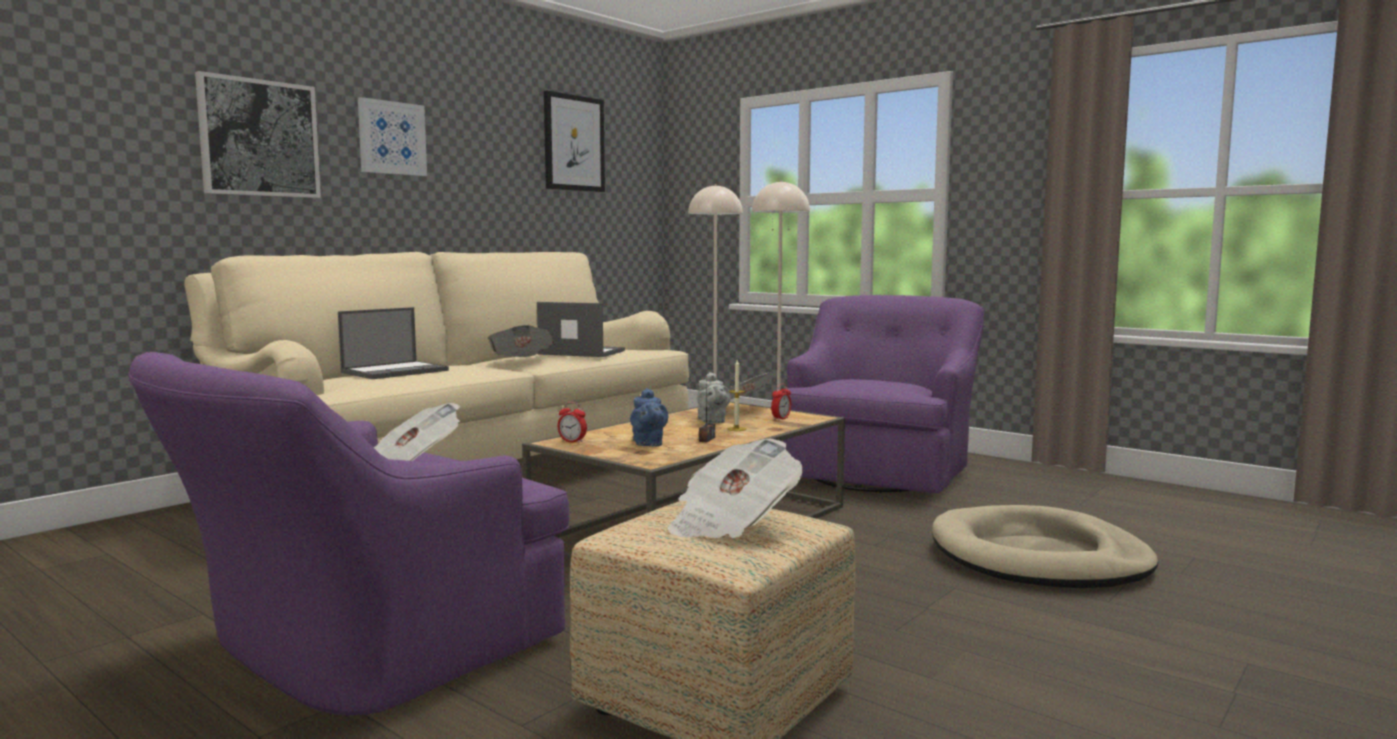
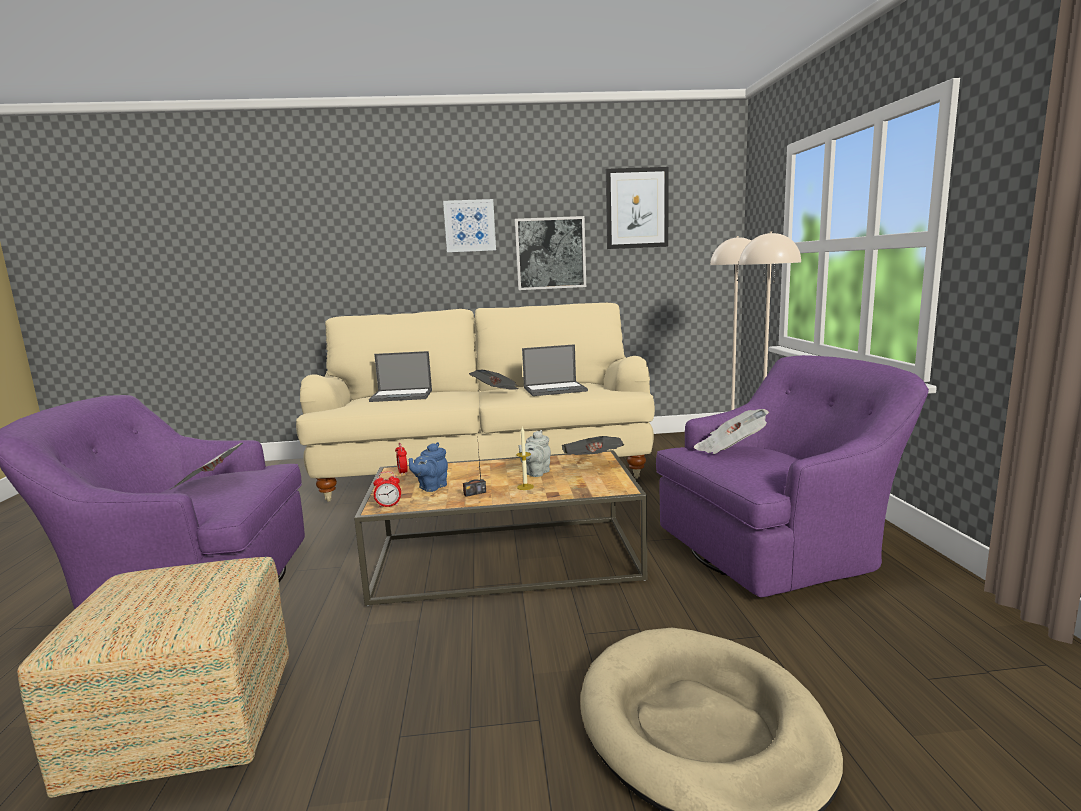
camera: 45 degrees right, 5 degrees up
(259, 138) = (377, 238): picture -> picture (550, 253)
(580, 352) = (555, 389): laptop -> laptop turned 105 degrees clockwise
(731, 524) = (162, 599): newspaper -> newspaper (730, 449)
(781, 419) = (589, 483): alarm clock -> alarm clock (389, 505)

